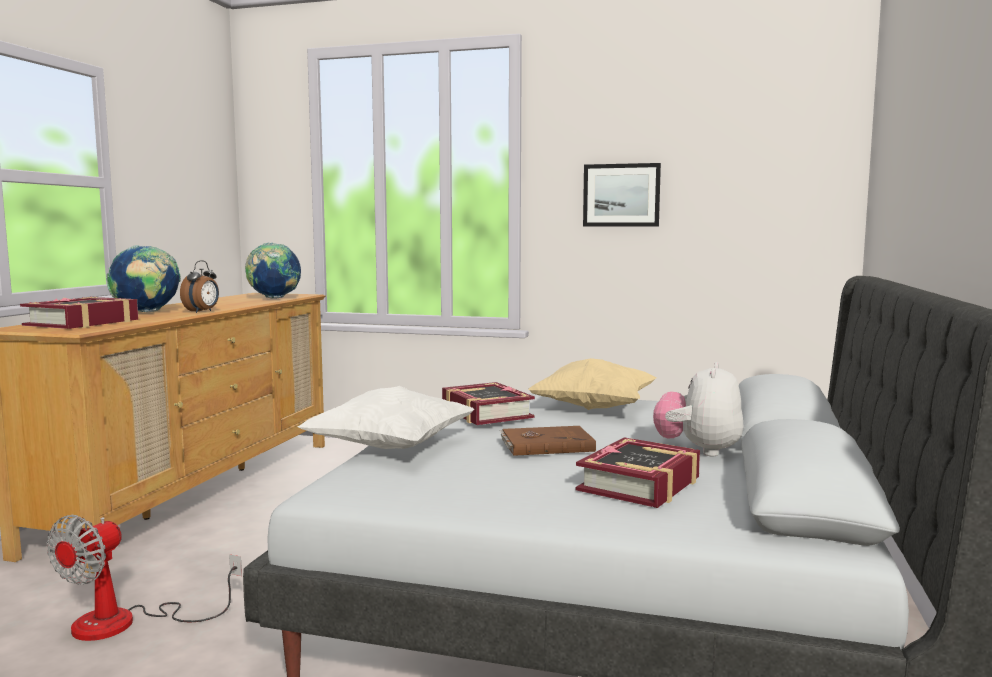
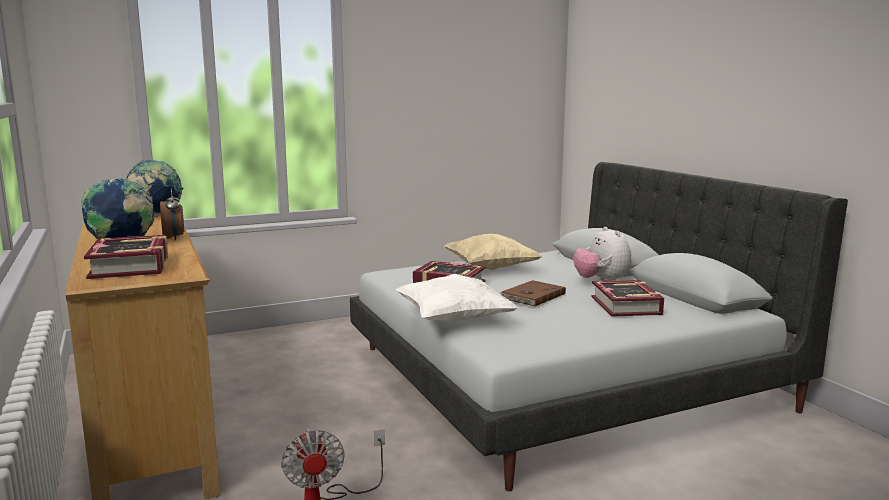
camera: 40 degrees left, 5 degrees up
(621, 195) = (421, 106): picture -> none

